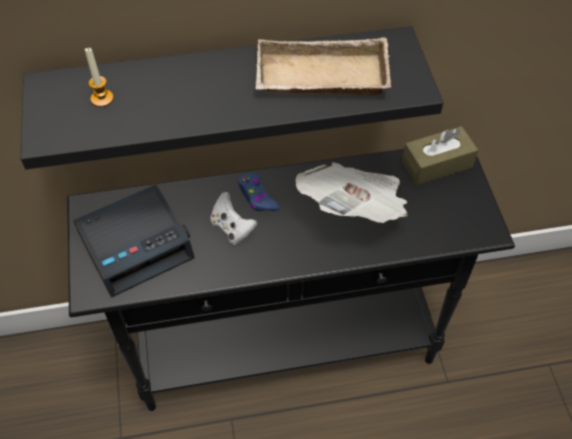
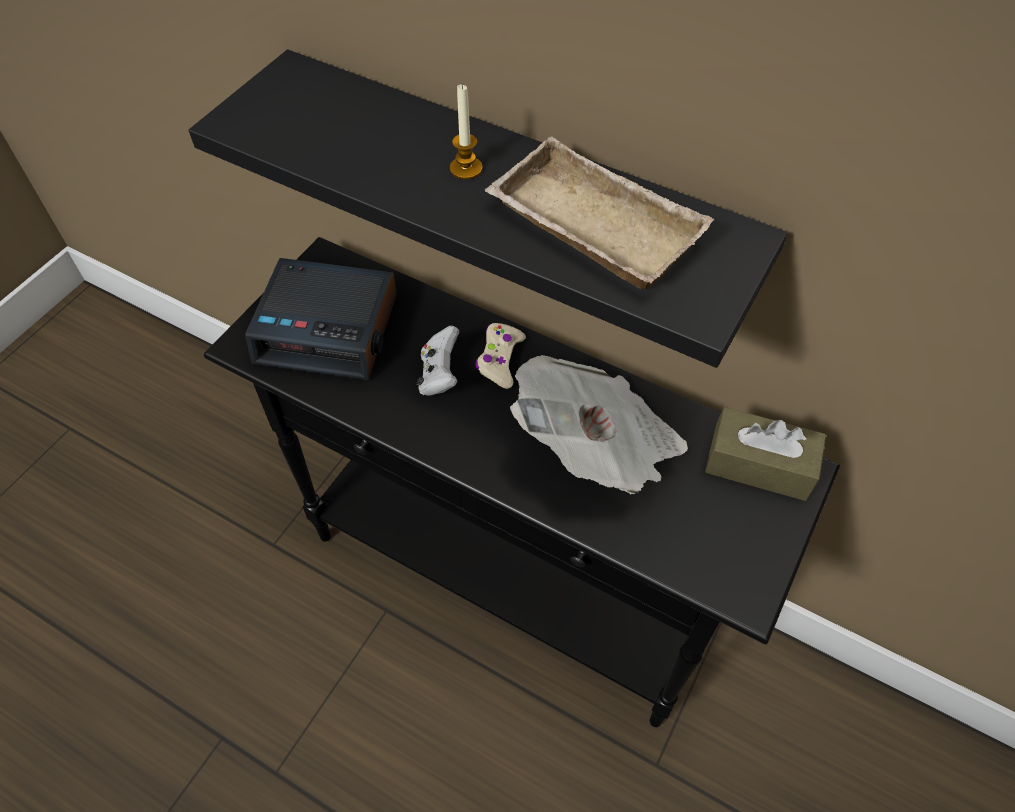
camera: 40 degrees right, 0 degrees up
(102, 98) = (328, 114): candle -> candle (466, 168)
(257, 197) = (500, 360): blue game controller -> beige game controller

